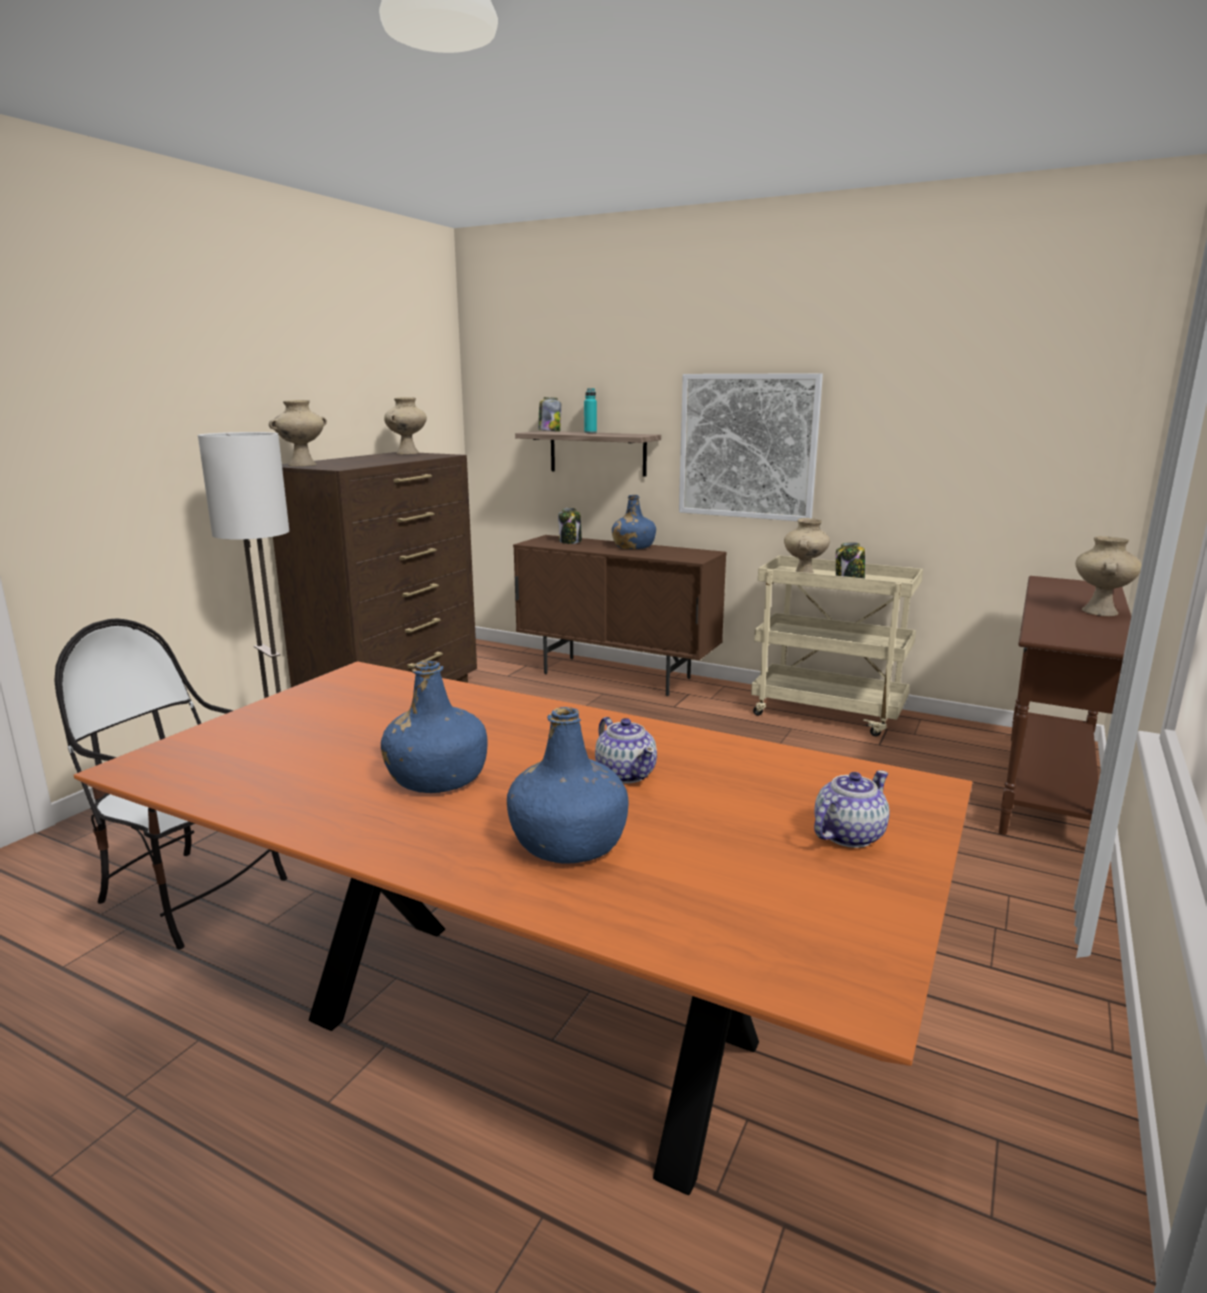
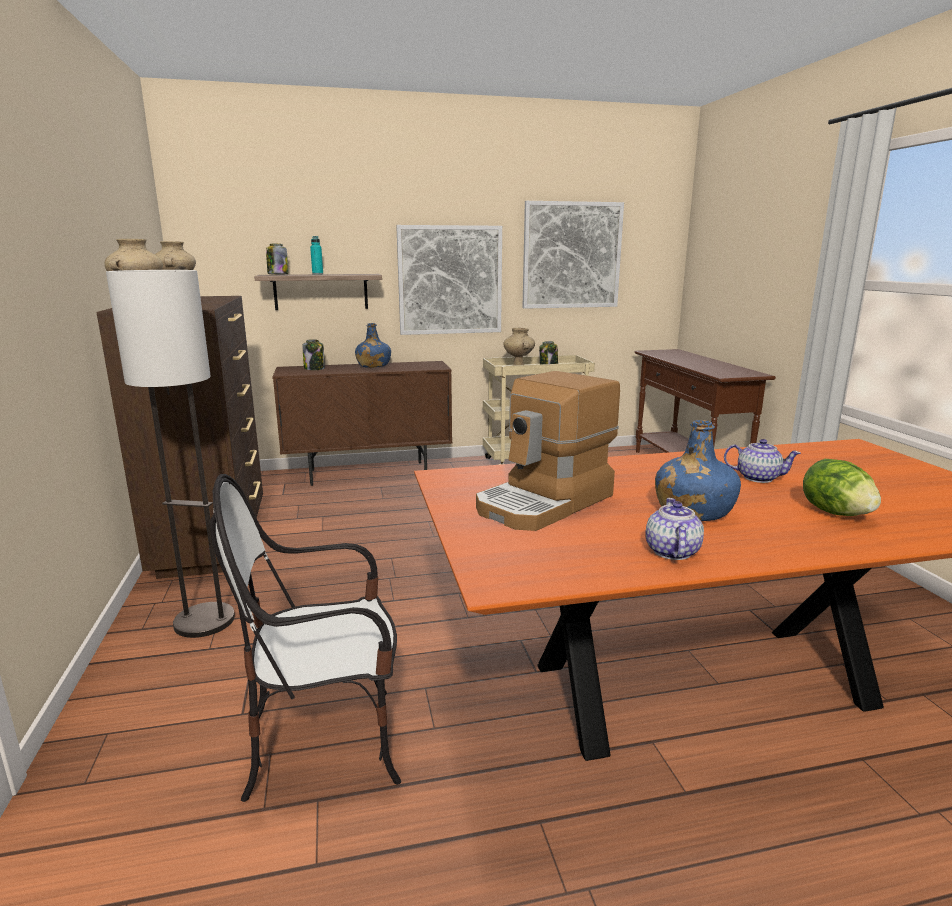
camera: 40 degrees left, 0 degrees up
(353, 722) = (545, 503): none -> coffee machine
(569, 842) = (836, 513): blue bottle -> lettuce
(847, 835) = (894, 471): teapot -> teapot (671, 552)
(932, 417) = (571, 255): none -> picture
(1098, 611) = (708, 361): beige vase -> none

